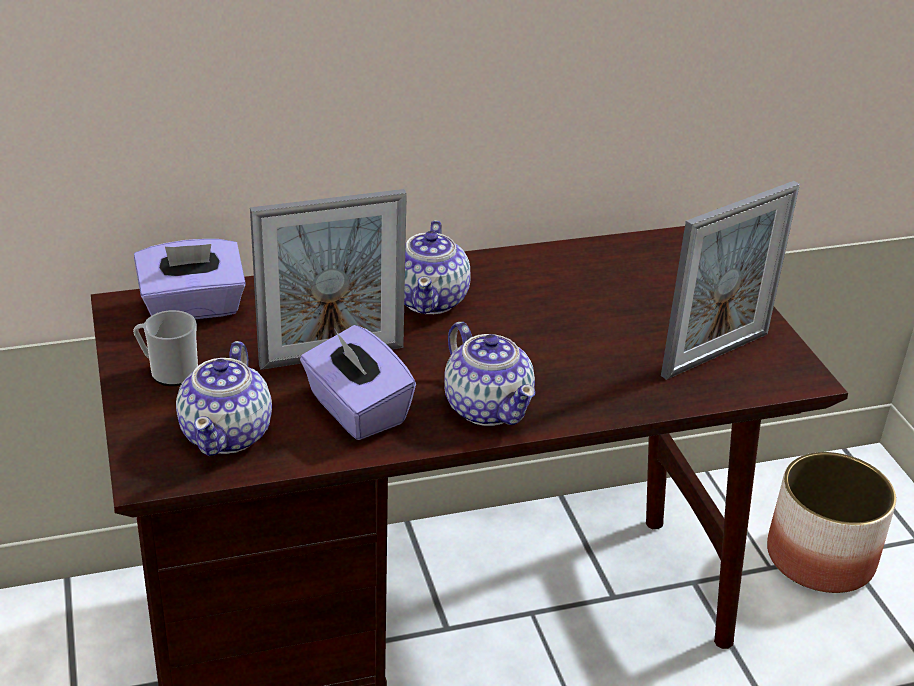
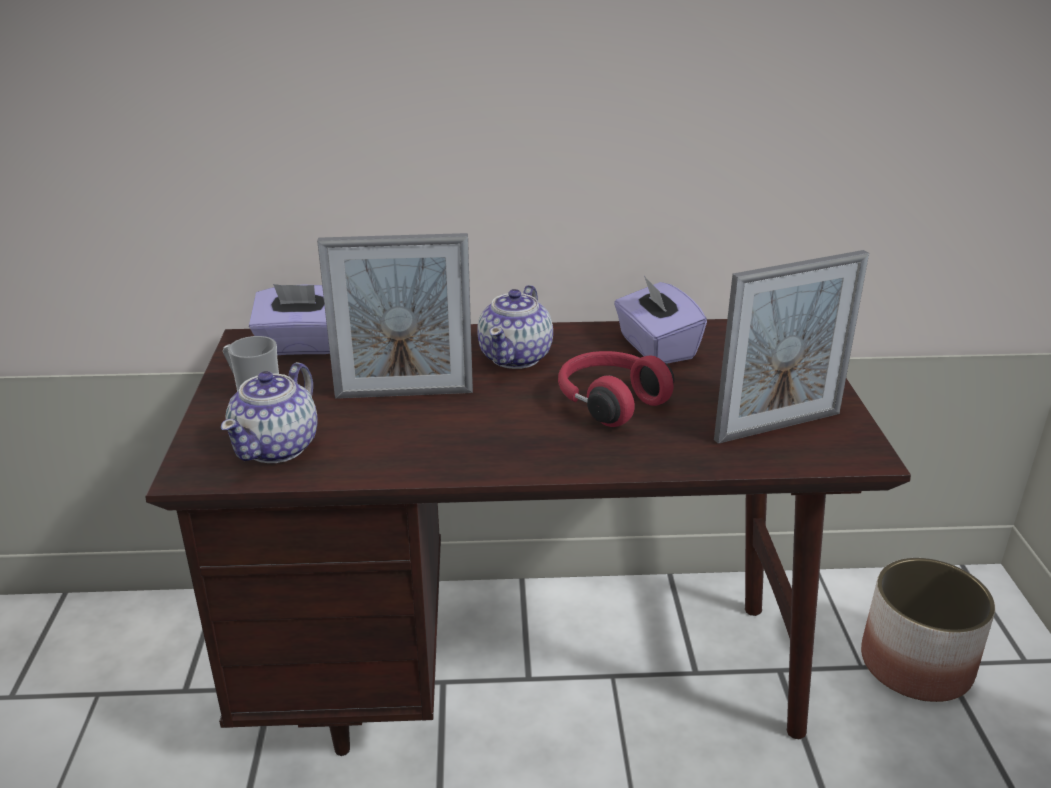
camera: 15 degrees right, 5 degrees down
(356, 410) = (403, 439): purple tissue box -> purple tissue box (655, 347)
(487, 407) = (529, 449): teapot -> none
(545, 344) = (609, 402): none -> red headphones

